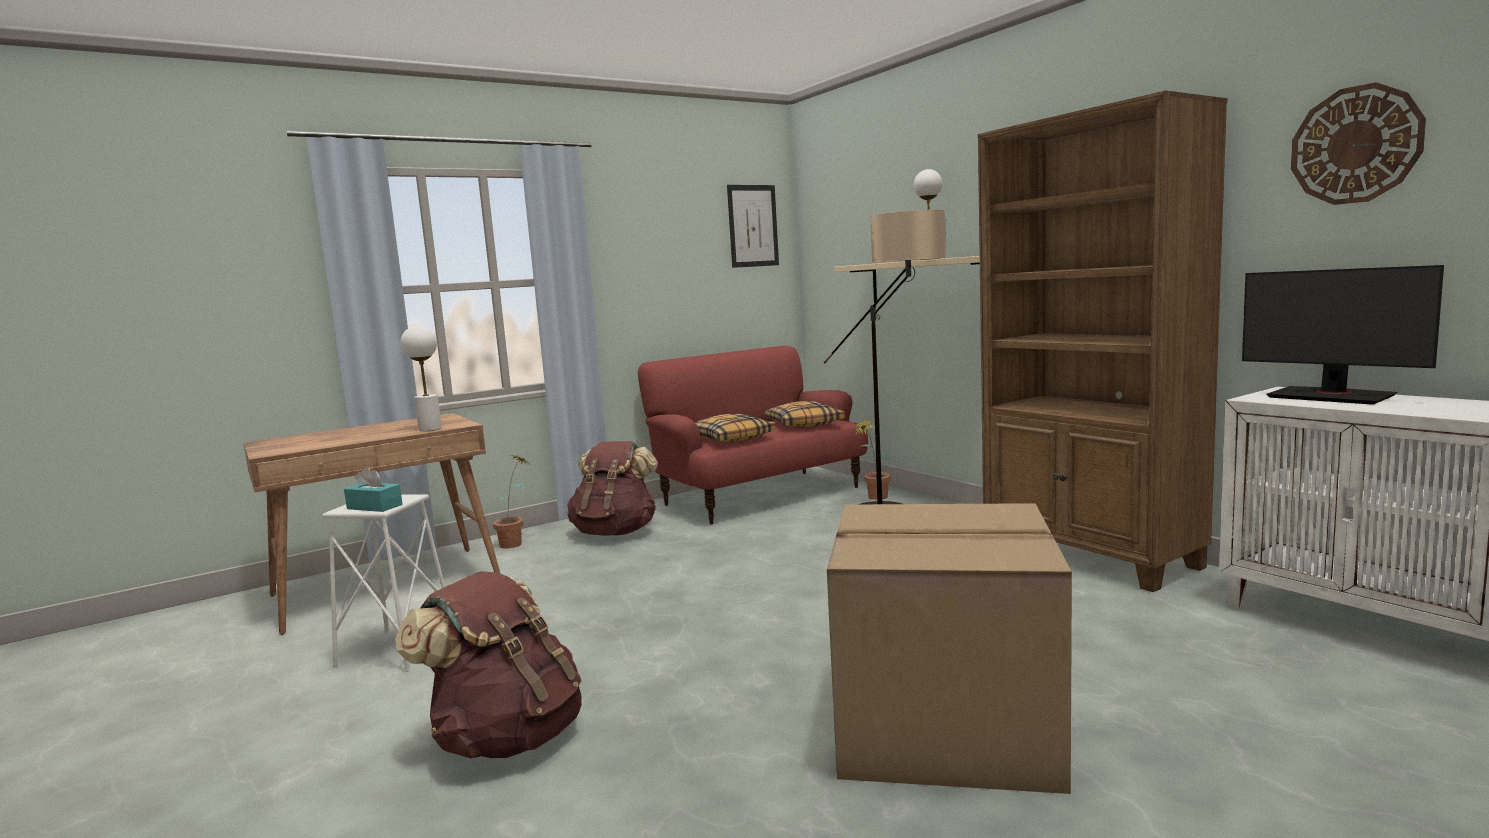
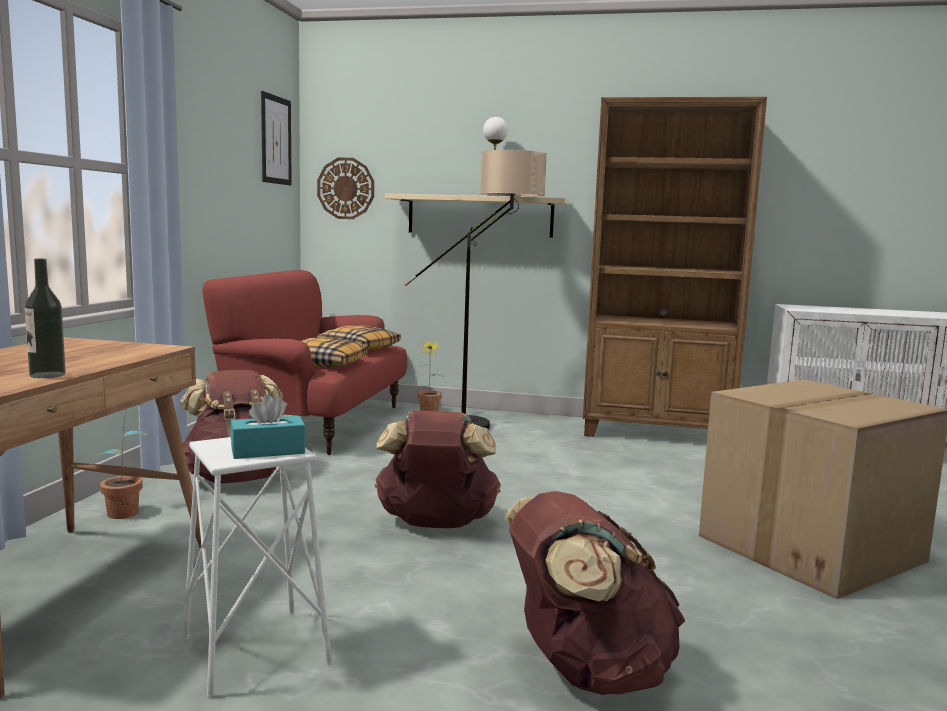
camera: 45 degrees left, 0 degrees up
(340, 442) = (47, 375): none -> bottle
(430, 429) = (133, 353): white table lamp -> none
(659, 599) = (436, 524): none -> brown backpack
(1331, 396) = (824, 308): monitor -> none
(1355, 145) = (827, 154): wall clock -> wall clock (346, 188)

